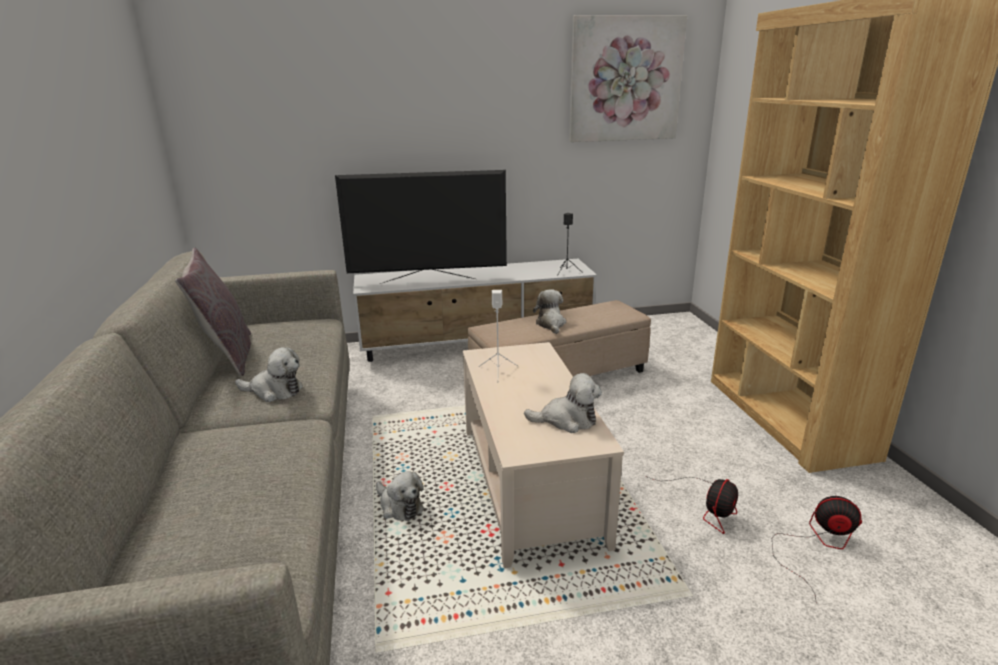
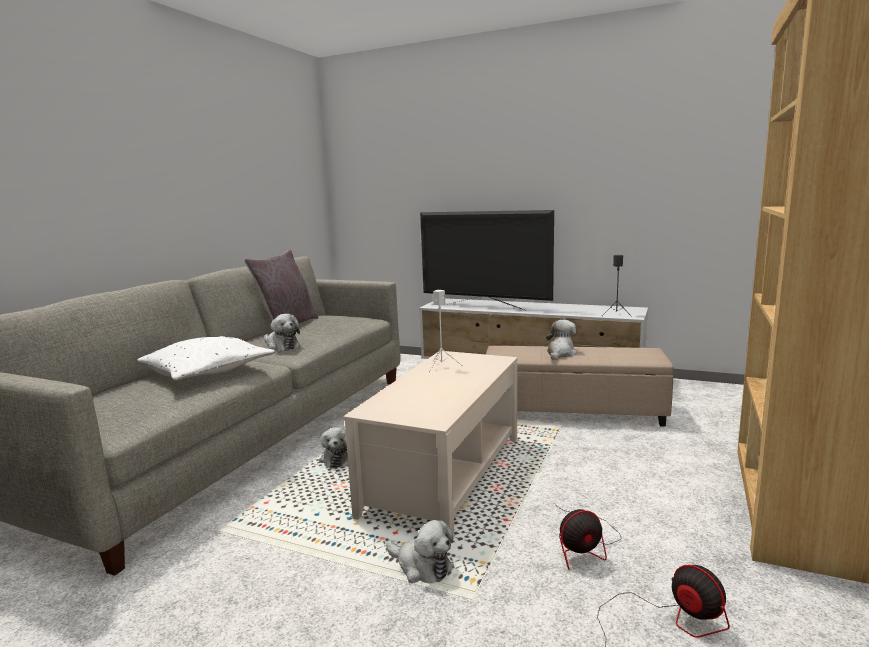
camera: 35 degrees right, 10 degrees down
(237, 462) = (203, 371): none -> white pillow
(567, 420) = (437, 403): plush toy -> plush toy (422, 566)
(625, 80) = (707, 125): picture -> none

